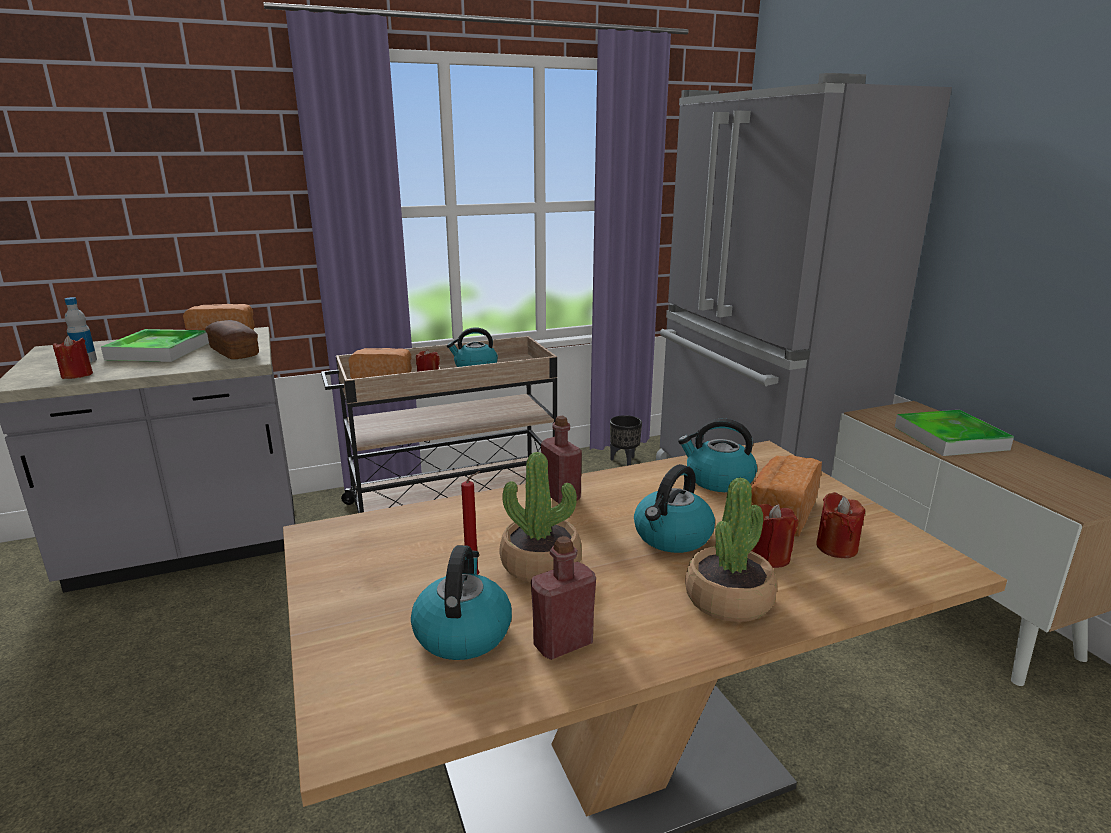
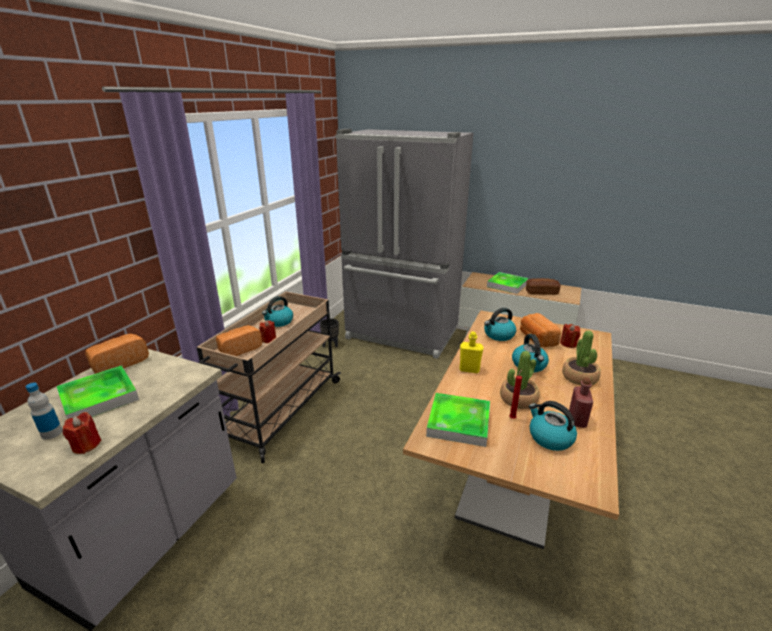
camera: 45 degrees left, 5 degrees up
(234, 352) = (169, 372): bread -> bread (541, 292)
(397, 539) = (458, 422): none -> tray
(561, 496) = (469, 369): red bottle -> yellow bottle
(769, 557) = (562, 357): red candle -> none

